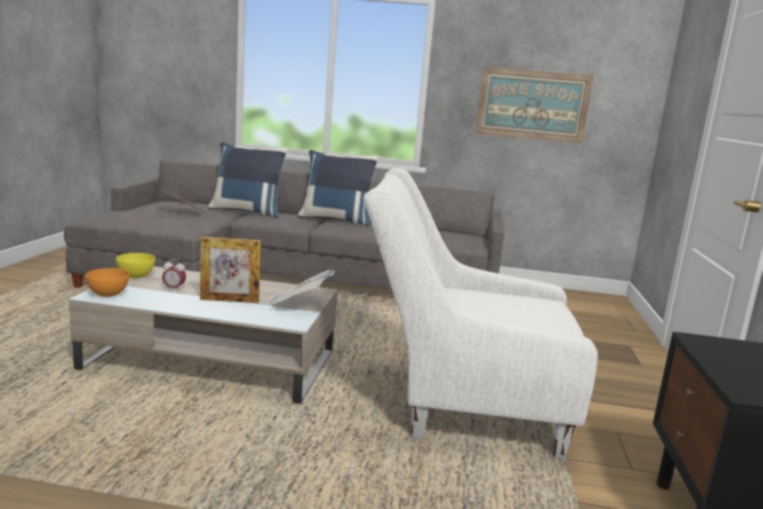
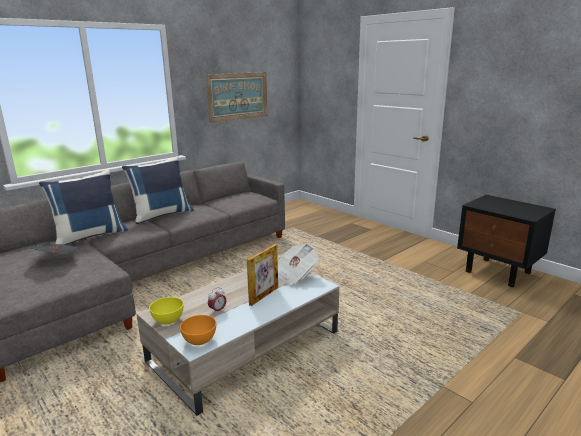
camera: 50 degrees left, 5 degrees up
(459, 404) = (373, 285): white armchair -> none

